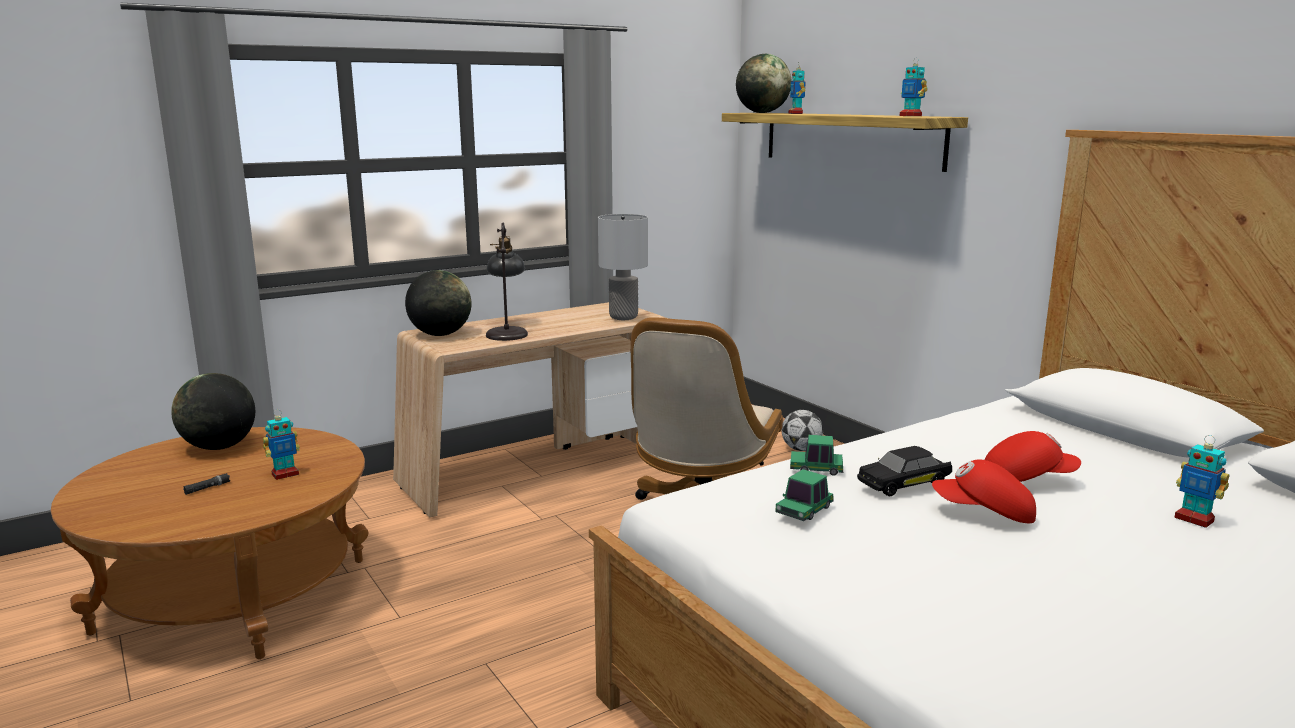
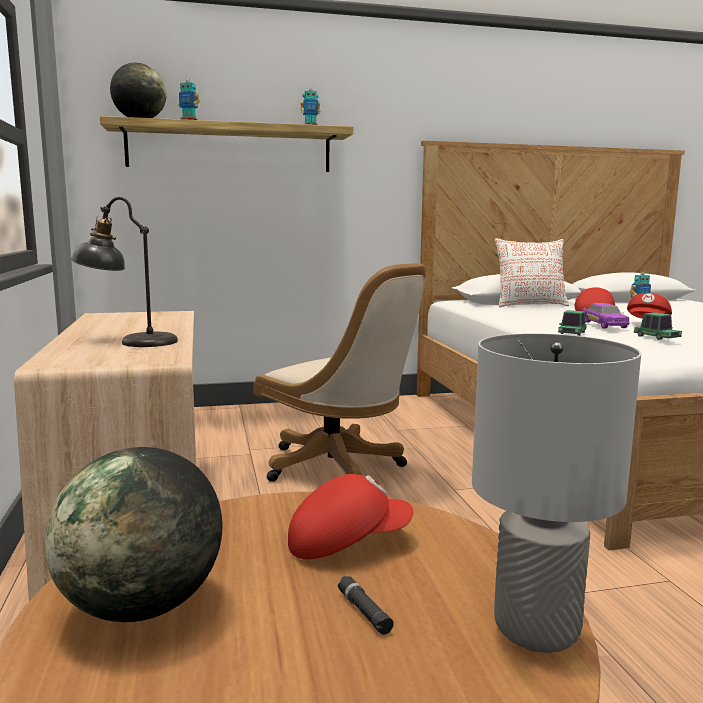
camera: 70 degrees left, 5 degrees down
(285, 474) = (347, 542): toy robot -> red cap
(440, 334) = (87, 358): globe -> none
(623, 319) = (165, 317): grey table lamp -> grey table lamp (537, 636)
(801, 449) = (245, 415): football -> none
(904, 483) = (604, 325): black toy car -> purple toy car
(1088, 439) = (530, 305): none -> white pillow

